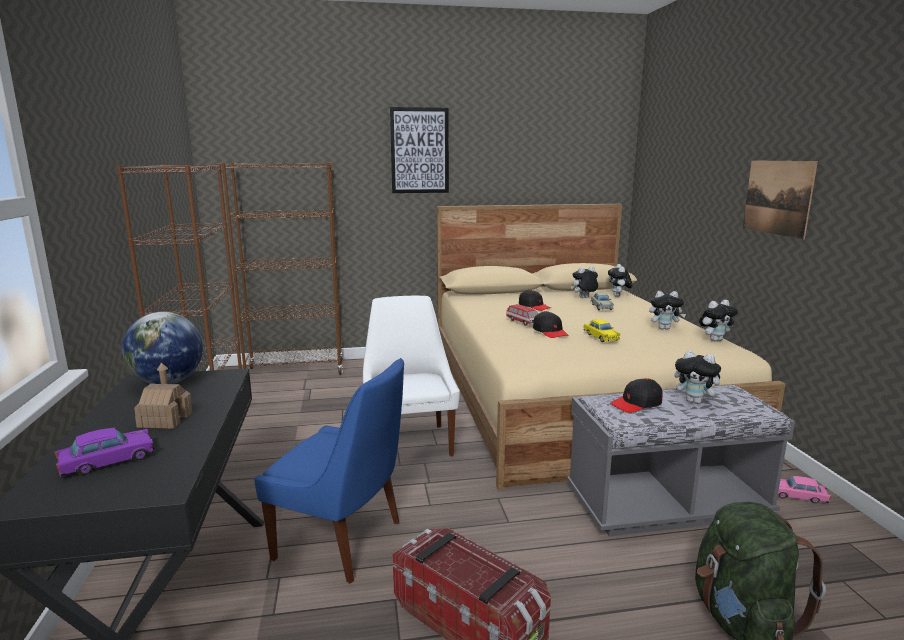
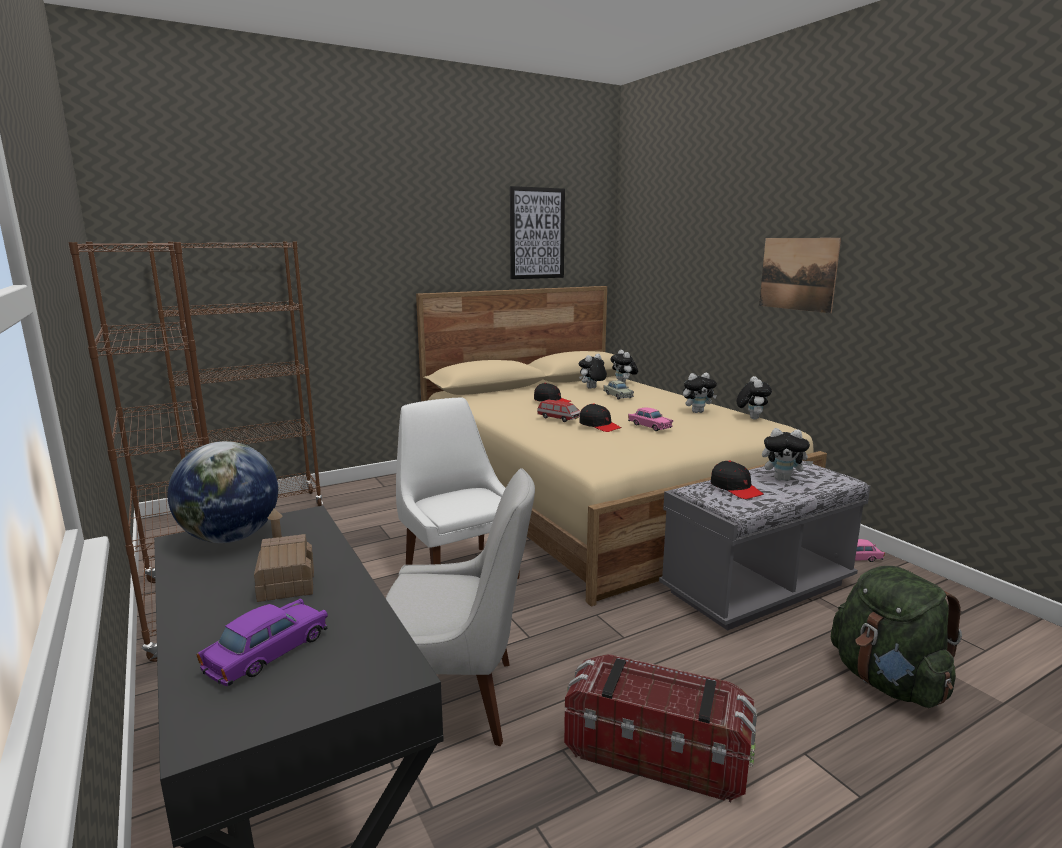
camera: 20 degrees left, 0 degrees up
(343, 541) = (458, 700): blue chair -> white chair
(419, 150) = (393, 228): picture -> picture (537, 233)
(601, 337) = (649, 426): yellow toy car -> pink toy car
(636, 404) = (735, 488): black cap -> black cap turned 75 degrees counterclockwise
(715, 340) = (751, 418): plush toy -> plush toy turned 45 degrees counterclockwise

